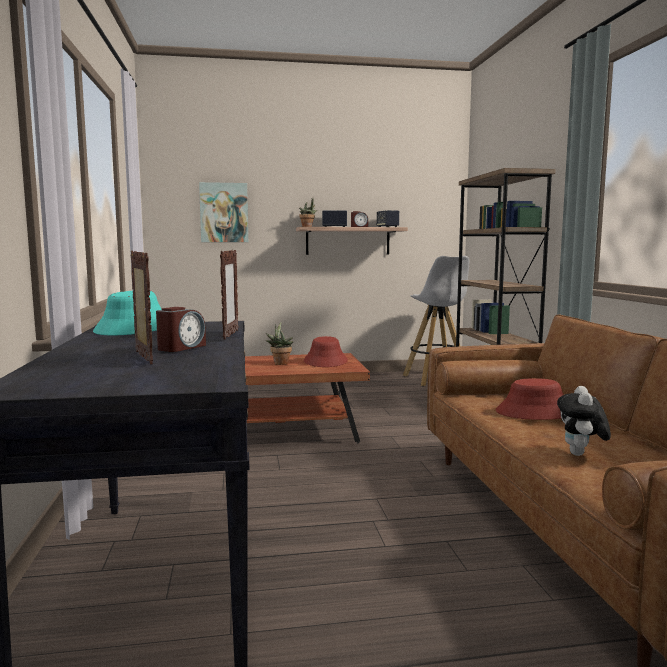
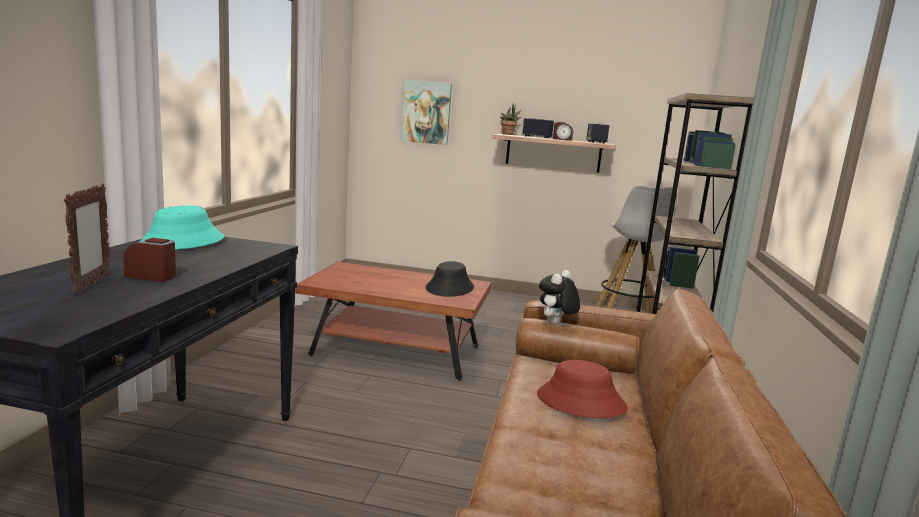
camera: 20 degrees right, 5 degrees up
(181, 347) = (152, 276): alarm clock -> alarm clock turned 135 degrees counterclockwise
(230, 335) = (233, 265): picture frame -> none
(280, 363) = (403, 282): potted plant -> none
(326, 361) = (450, 288): red hat -> black hat
(581, 455) = (546, 471): plush toy -> plush toy (556, 324)

